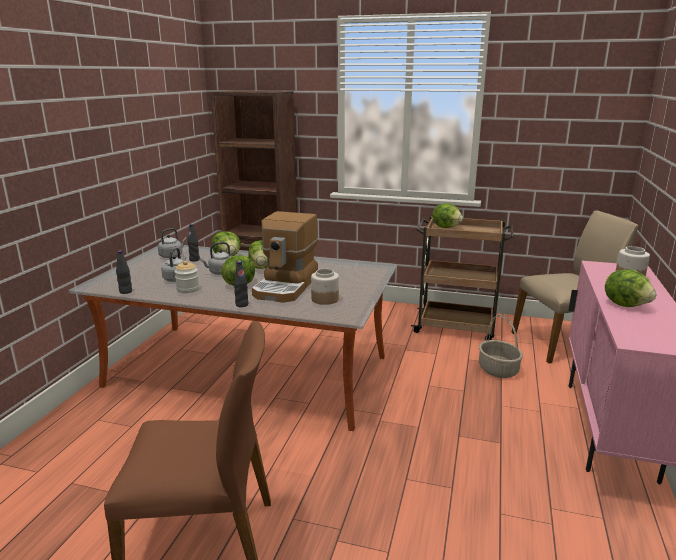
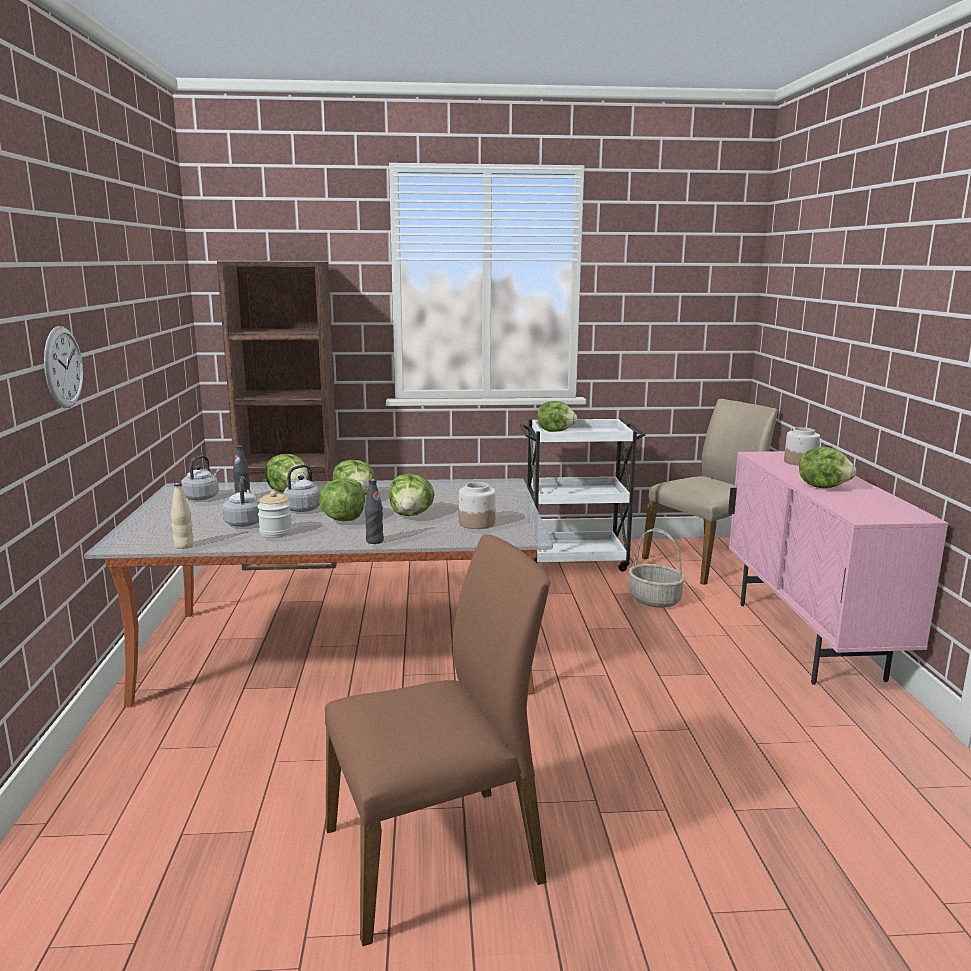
camera: 20 degrees left, 5 degrees down
(59, 168) = (63, 367): none -> wall clock
(126, 292) = (184, 546): black bottle -> beige bottle
(287, 286) = (411, 515): coffee machine -> lettuce
(456, 327) = (576, 561): brown cart -> white cart

